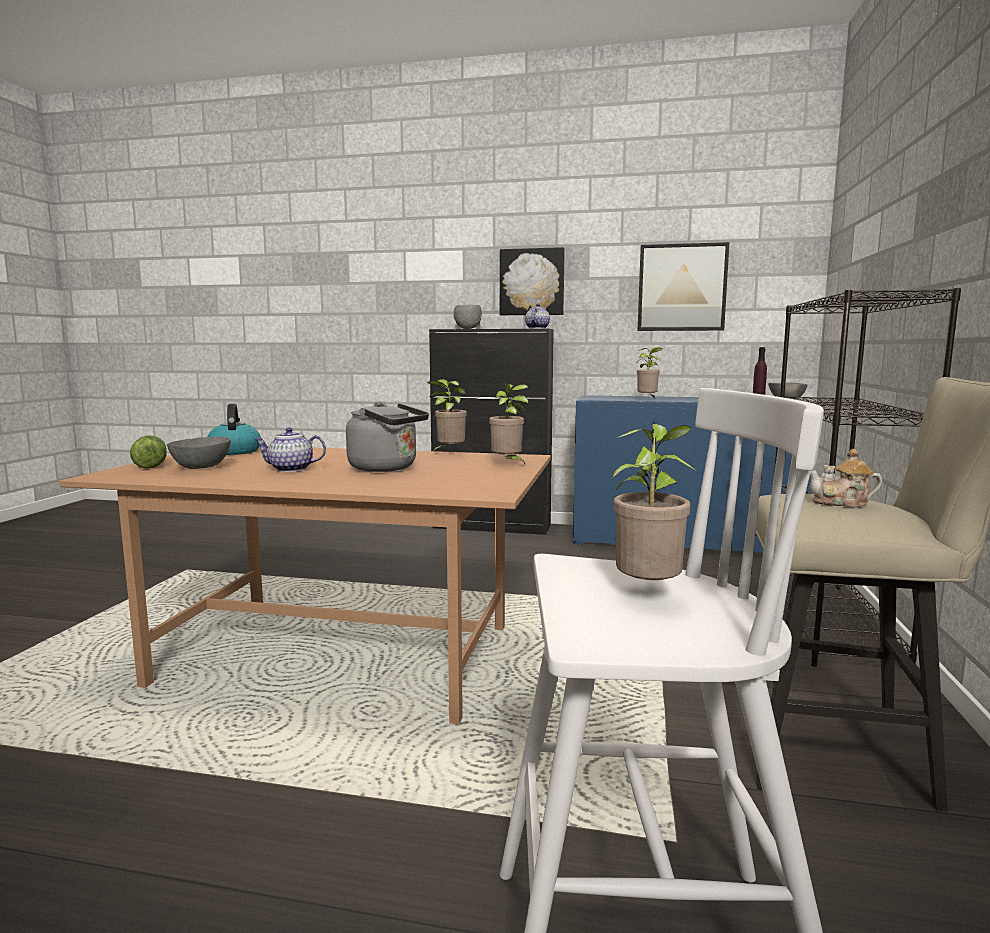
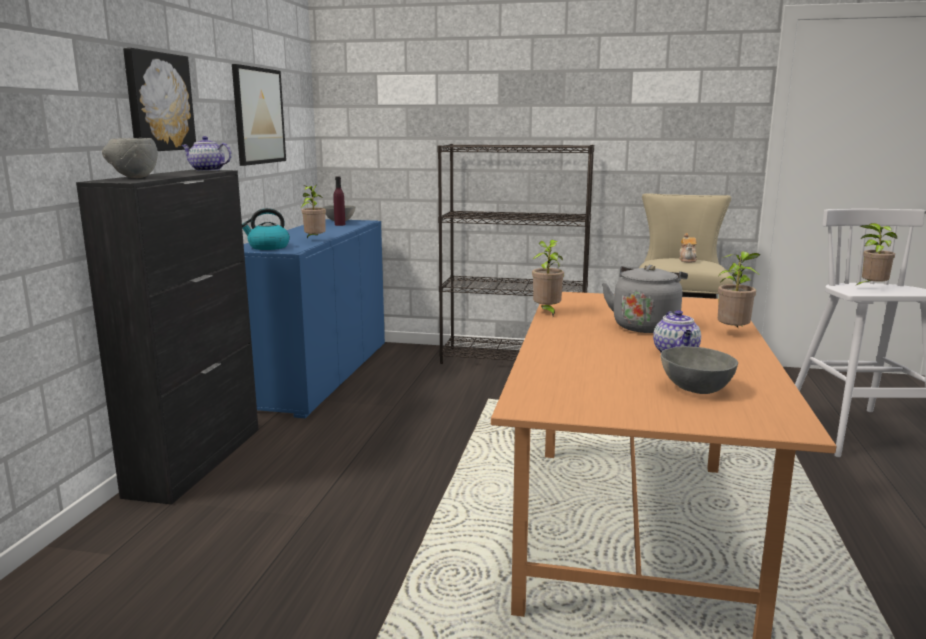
camera: 90 degrees left, 5 degrees up
(151, 465) = (701, 417): lettuce -> none
(234, 451) = (569, 392): kettle -> kettle (268, 247)
(508, 464) = (601, 299): potted plant -> potted plant (733, 333)

